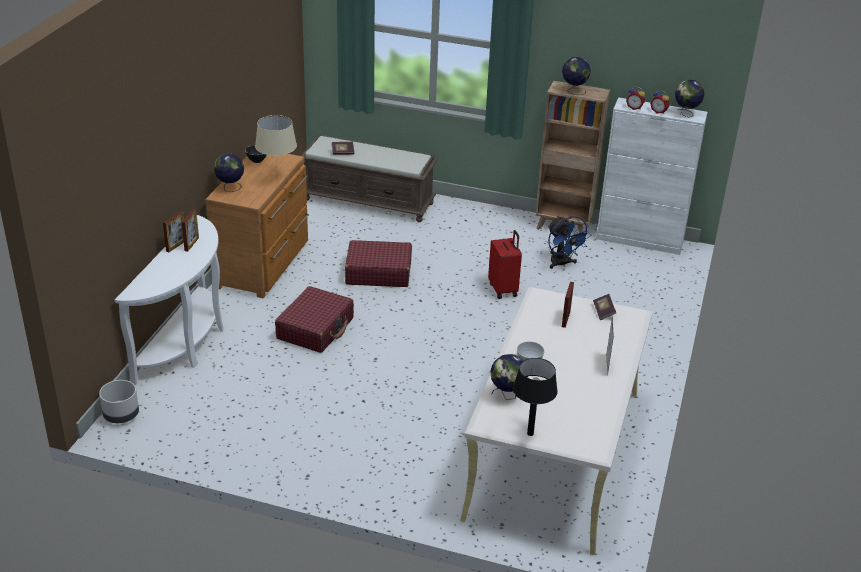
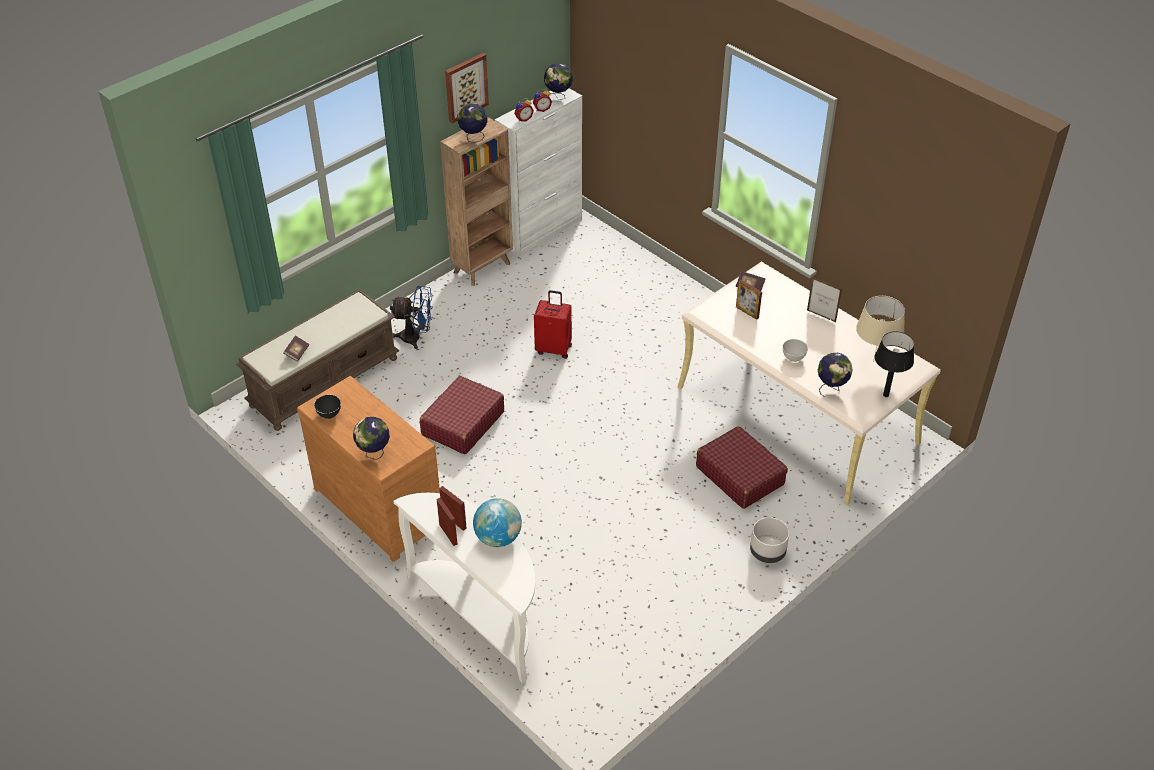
camera: 60 degrees left, 10 degrees up
(121, 415) = (570, 704): grey planter -> grey planter (767, 552)
(186, 268) = (498, 538): none -> globe
(277, 178) = (382, 410): beige table lamp -> beige table lamp (873, 361)
(315, 328) = (524, 504): red suitcase -> red suitcase (739, 475)
(562, 264) = (542, 295): blue fan -> blue fan (416, 338)
(594, 47) = (465, 87): none -> picture

